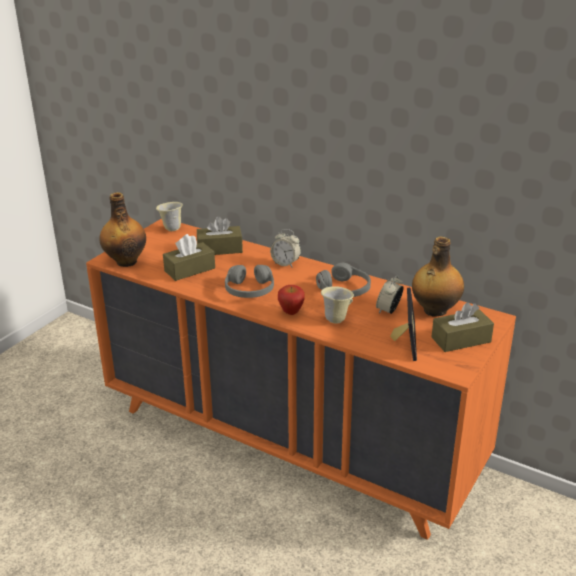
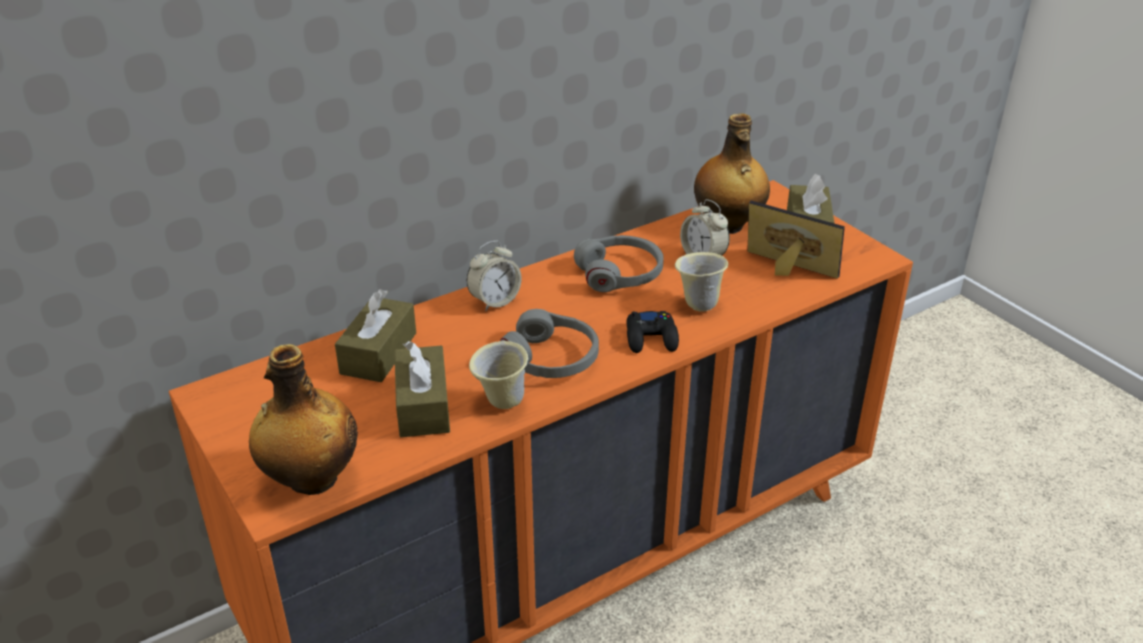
camera: 65 degrees left, 5 degrees up
(171, 229) = (234, 390): beige mug -> beige mug (500, 403)
(291, 312) = (651, 338): apple -> black game controller

